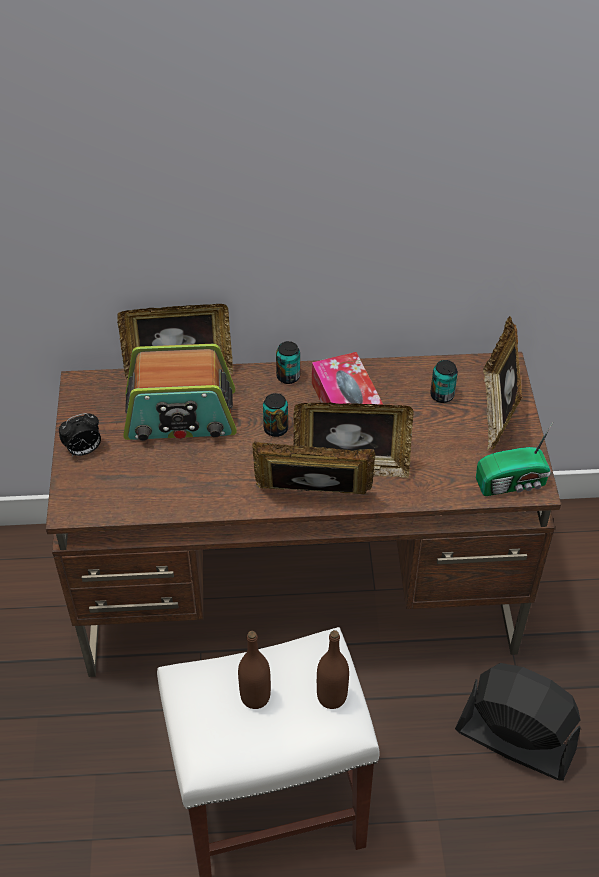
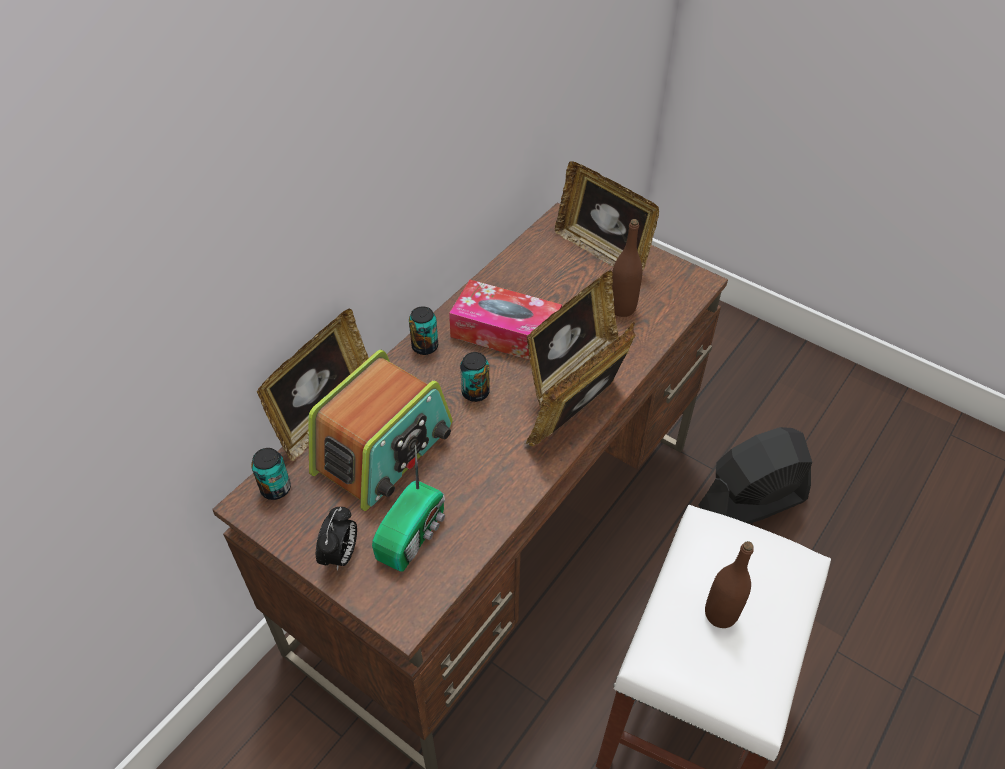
camera: 50 degrees left, 0 degrees up
(331, 696) = (766, 555): brown bottle -> brown bottle (622, 308)
(442, 395) = (553, 270): can -> can (276, 488)
(513, 483) = (683, 290): radio -> radio (414, 534)

